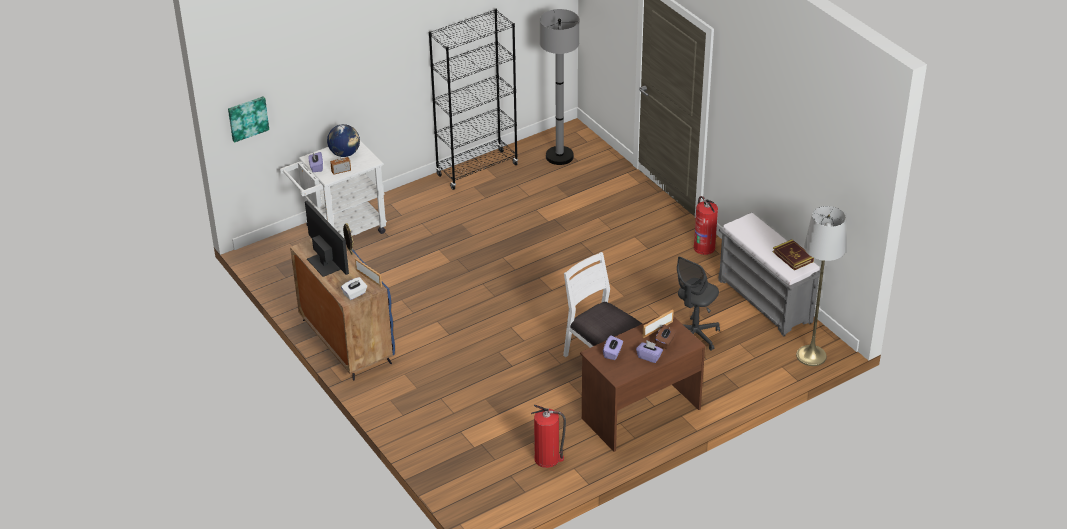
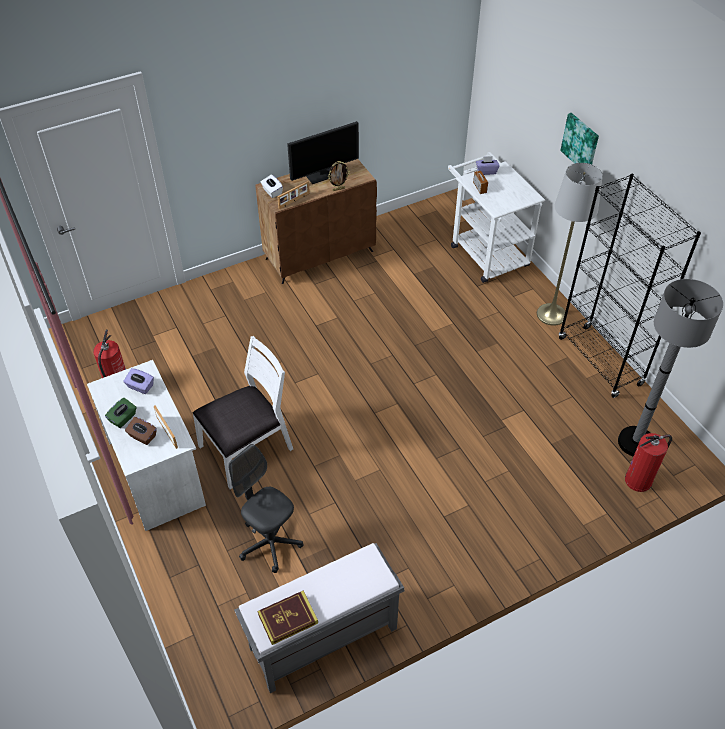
camera: 95 degrees right, 10 degrees up
(247, 118) = (492, 80): picture -> picture (581, 142)
(345, 153) = (511, 190): globe -> none
(346, 341) = (320, 254): blue cabinet -> brown cabinet
(640, 413) = (157, 472): brown desk -> white desk
(649, 357) = (123, 418): purple tissue box -> green tissue box
(704, 247) = (442, 581): fire extinguisher -> fire extinguisher (639, 480)
(811, 355) = (204, 676): grey floor lamp -> grey floor lamp (551, 314)

